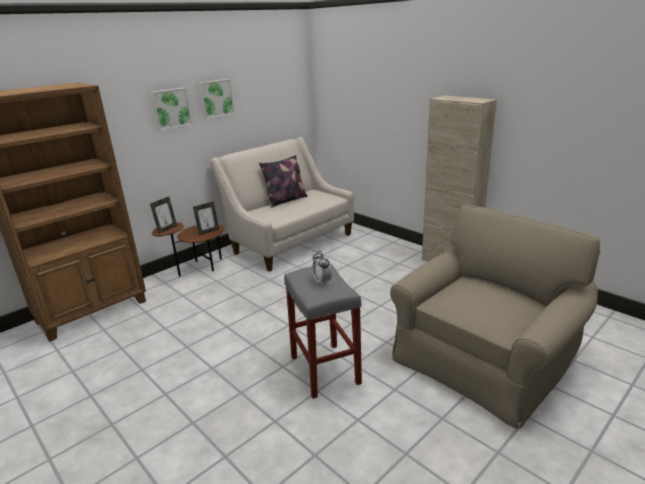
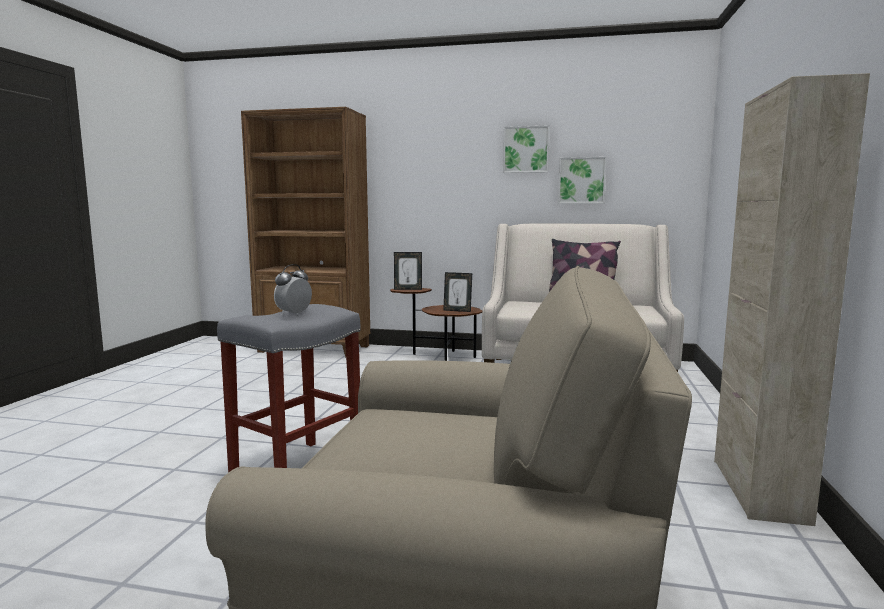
camera: 55 degrees right, 15 degrees down
(171, 108) = (462, 155): picture -> picture (581, 180)

